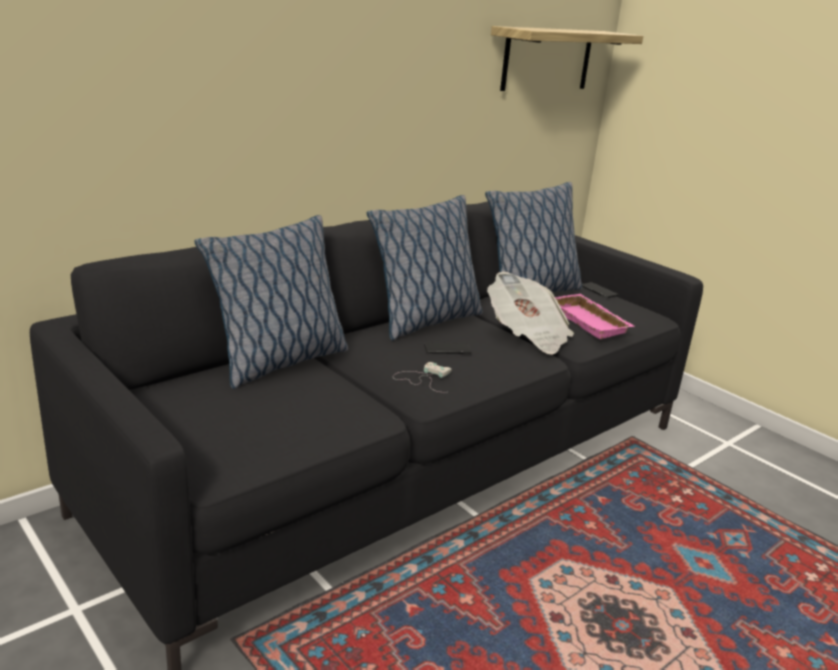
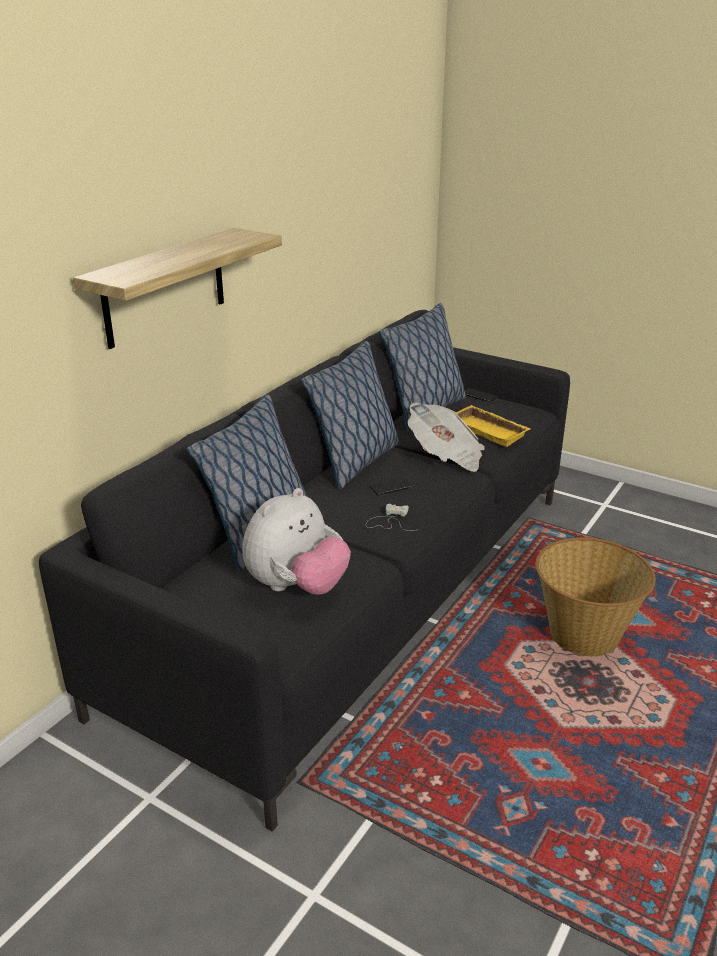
camera: 15 degrees left, 5 degrees up
(277, 416) = (297, 587): none -> plush toy
(547, 59) = (393, 186): shelf -> shelf (165, 287)
(591, 322) = (490, 430): pink tray -> yellow tray
(641, 571) = (584, 634): none -> basket

